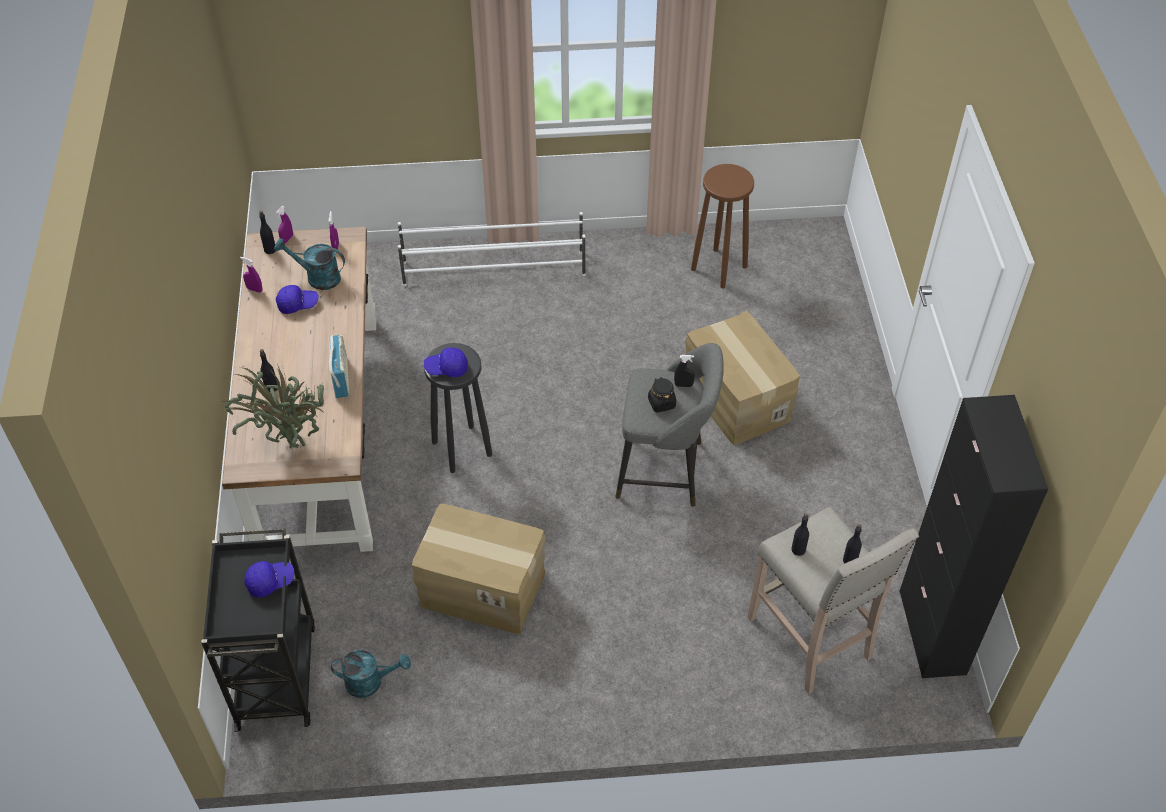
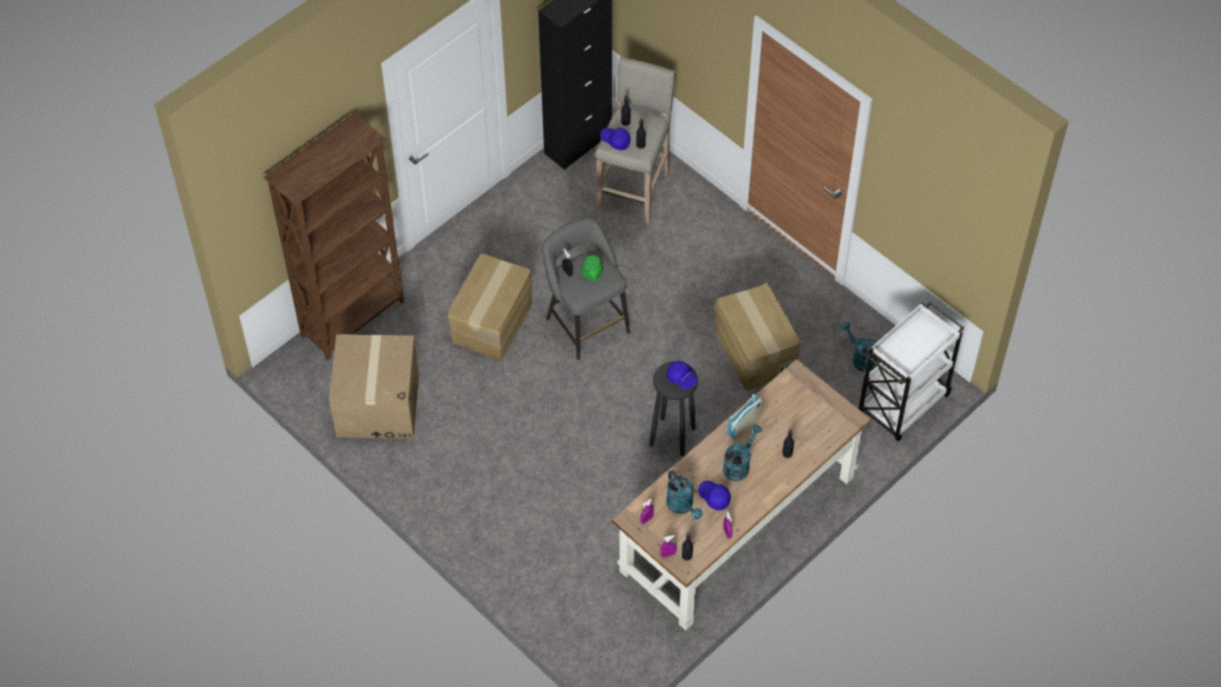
camera: 130 degrees left, 5 degrees up
(270, 581) = (899, 340): blue cap -> blue cap (615, 141)
(276, 673) = (902, 405): black cart -> white cart
(290, 442) = (812, 409): potted plant -> none
(306, 344) = (739, 465): none -> turquoise watering can
(494, 269) = (502, 538): white shoe rack -> none
(661, 403) = (592, 273): black jar -> green jar
(719, 268) = (377, 405): brown stool -> cardboard box
(838, 304) = (354, 318): none -> brown bookcase

